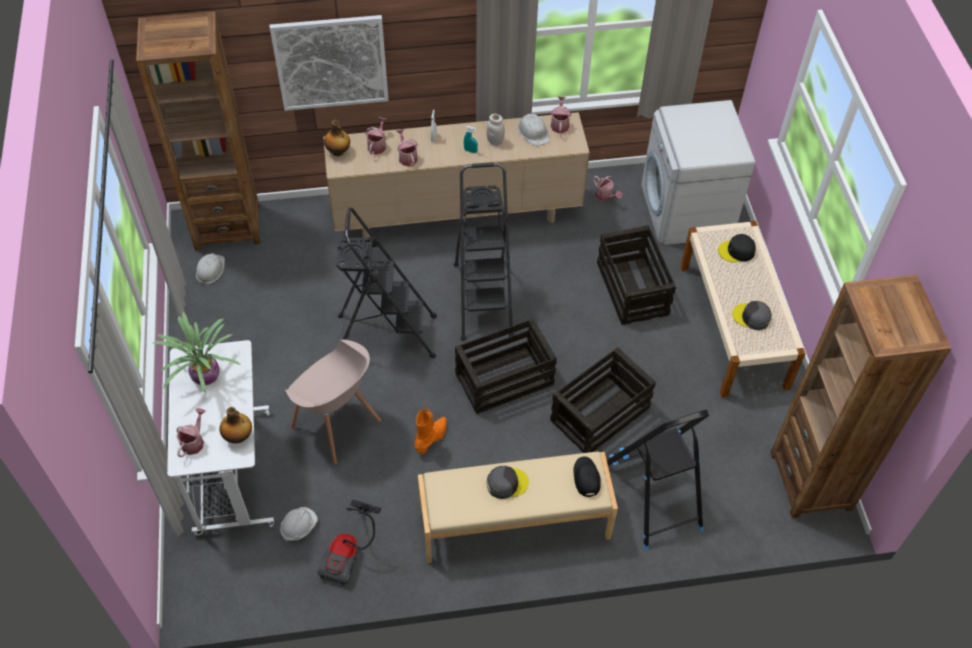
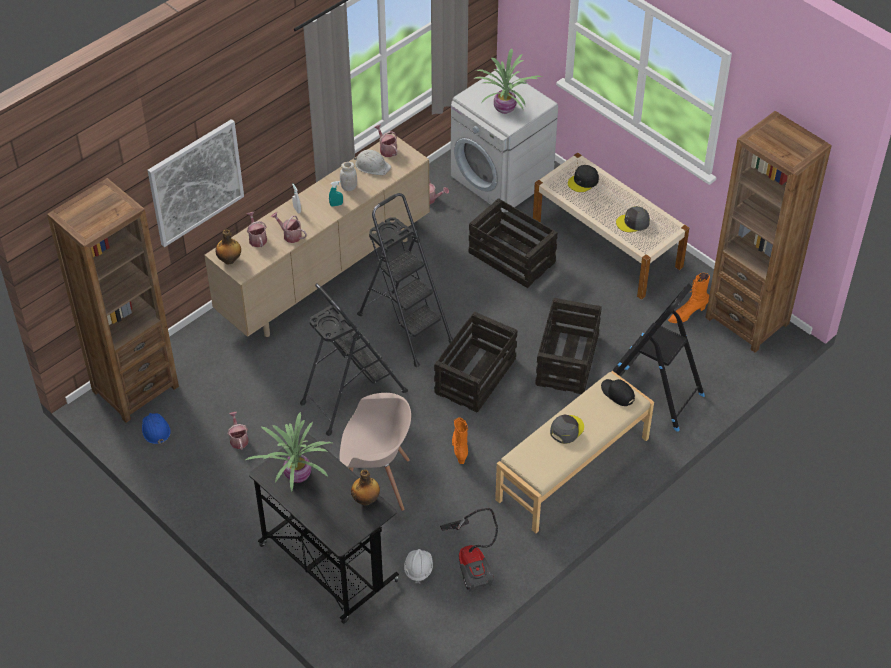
camera: 35 degrees left, 5 degrees down
(194, 441) = (335, 523): watering can -> watering can (238, 439)
(210, 270) = (155, 430): white hard hat -> blue hard hat
(233, 471) = (328, 563): white desk -> black desk
(700, 141) = (506, 109): none -> potted plant
(755, 438) = (687, 314): none -> orange boot

